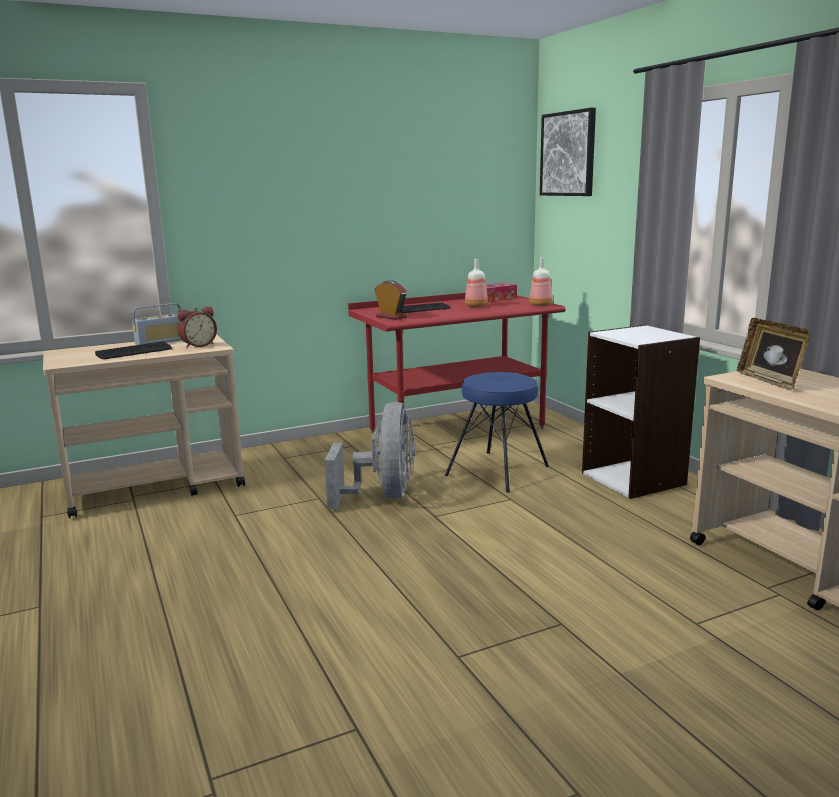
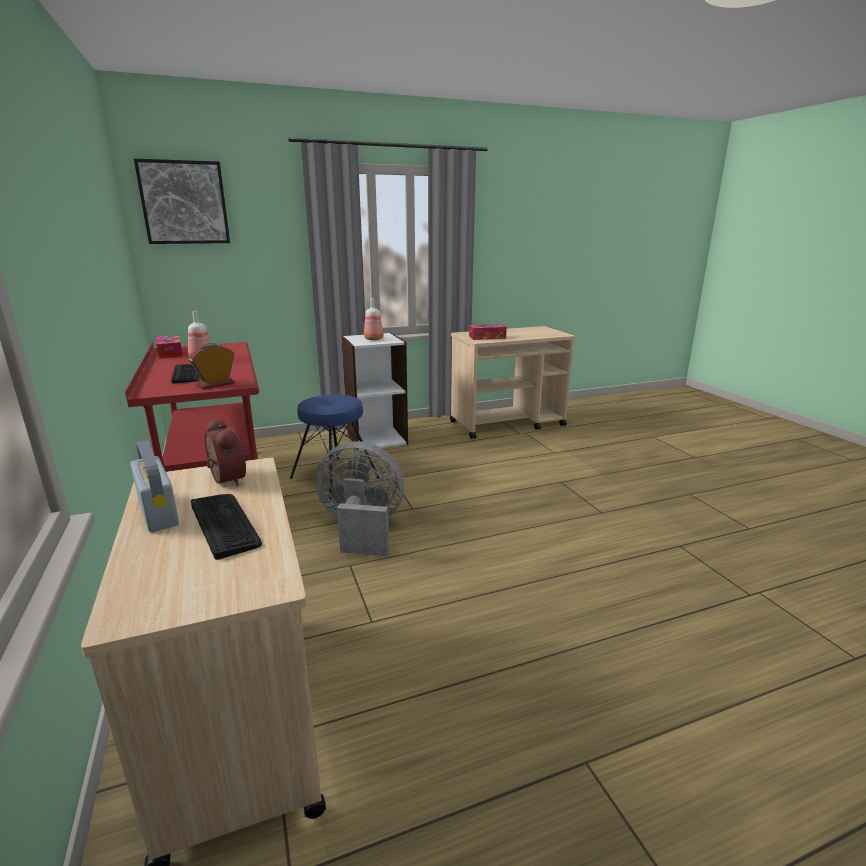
camera: 85 degrees left, 5 degrees up
(541, 305) = (232, 345): bottle -> bottle (373, 339)
(769, 381) = (487, 337): picture frame -> tissue box

